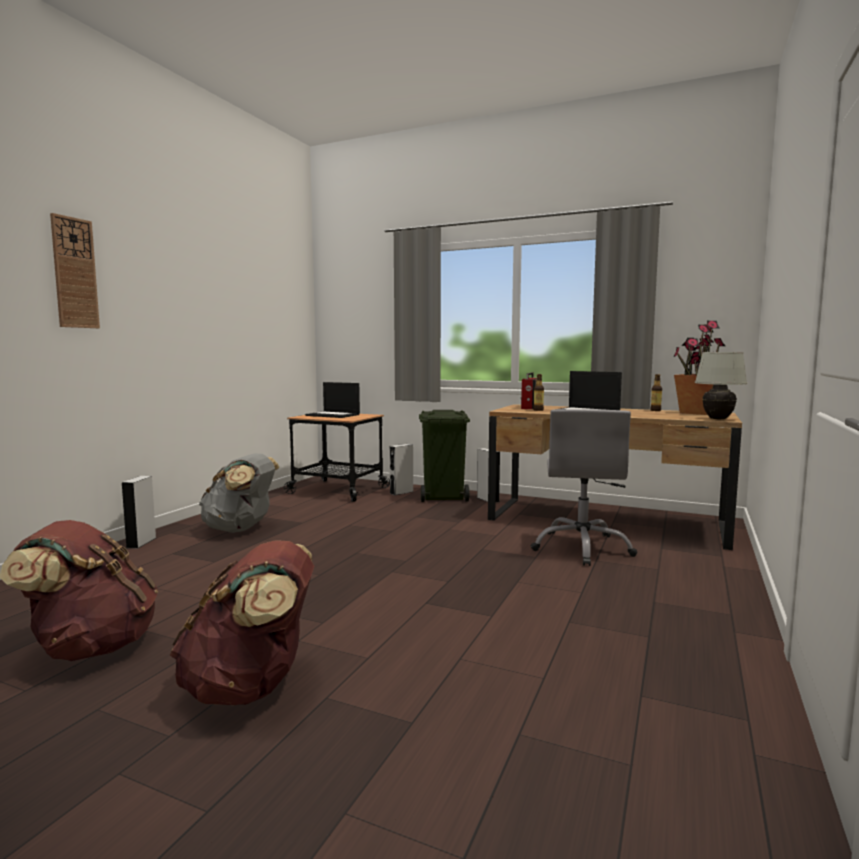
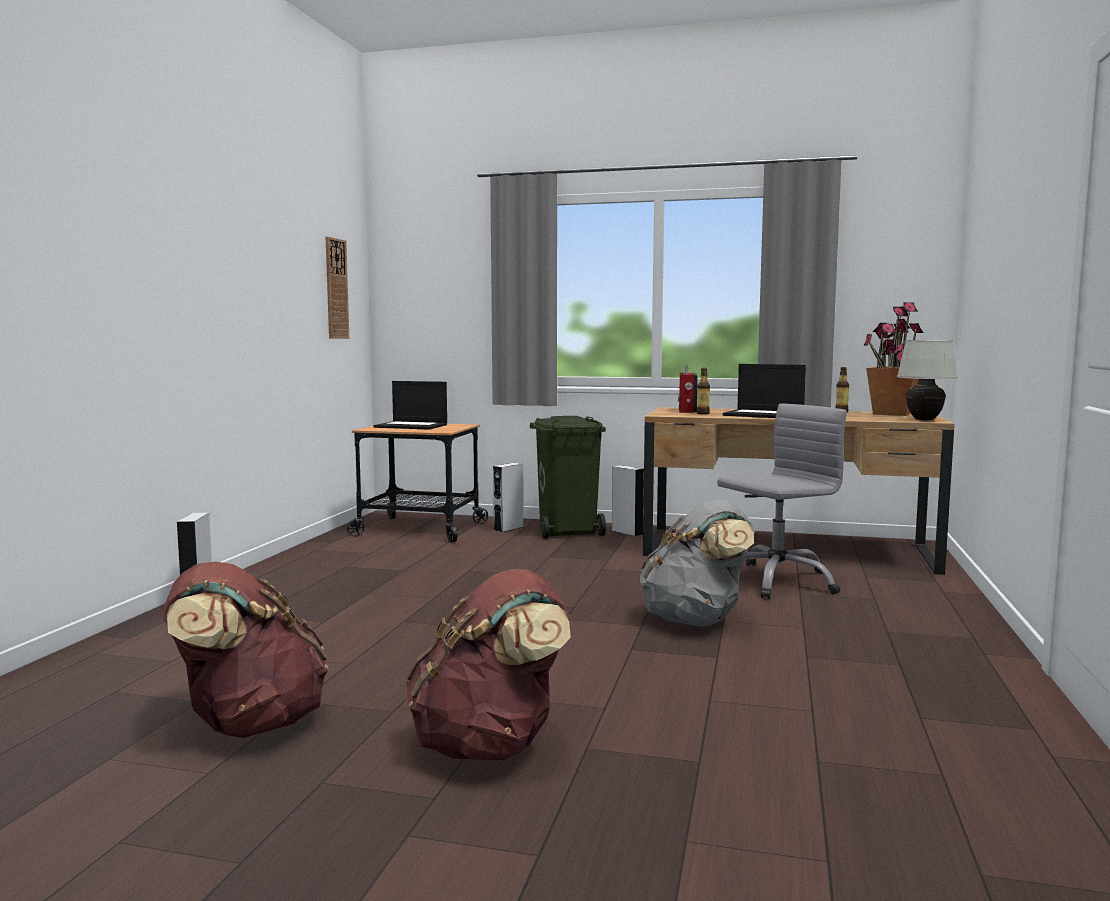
camera: 10 degrees left, 0 degrees up
(74, 273) = (113, 232): wall clock -> wall clock (336, 289)
(240, 529) = (325, 582): grey backpack -> grey backpack (696, 620)
(582, 548) = (776, 581): grey office chair -> grey office chair turned 120 degrees counterclockwise

